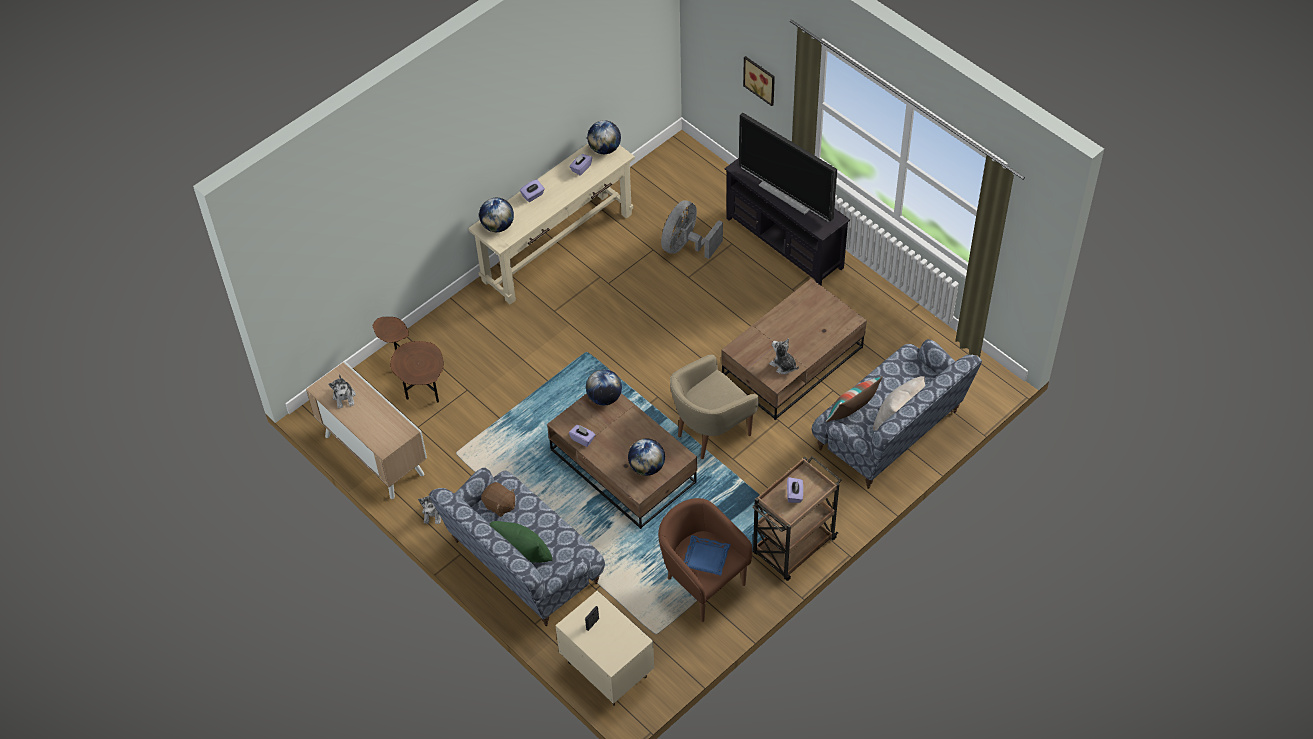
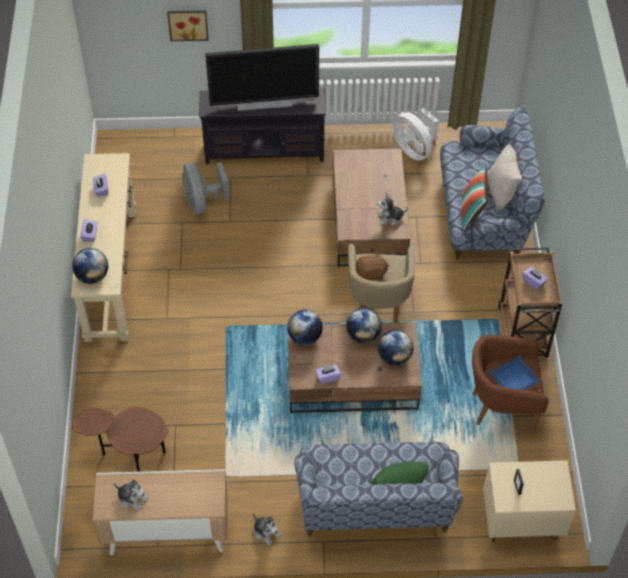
camera: 50 degrees left, 0 degrees up
(499, 505) = (334, 473): brown plush toy -> brown plush toy (371, 274)
(604, 149) = (101, 164): globe -> globe (363, 335)
(905, 337) = (414, 149): none -> white fan

